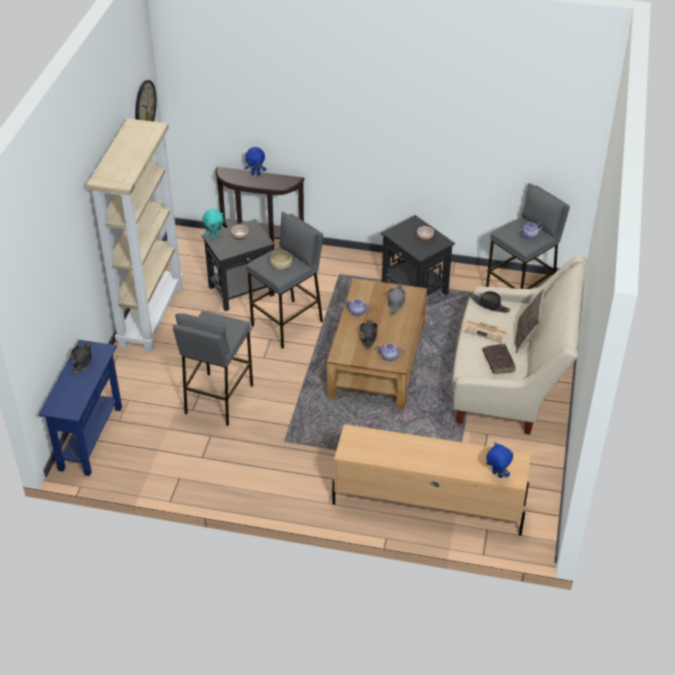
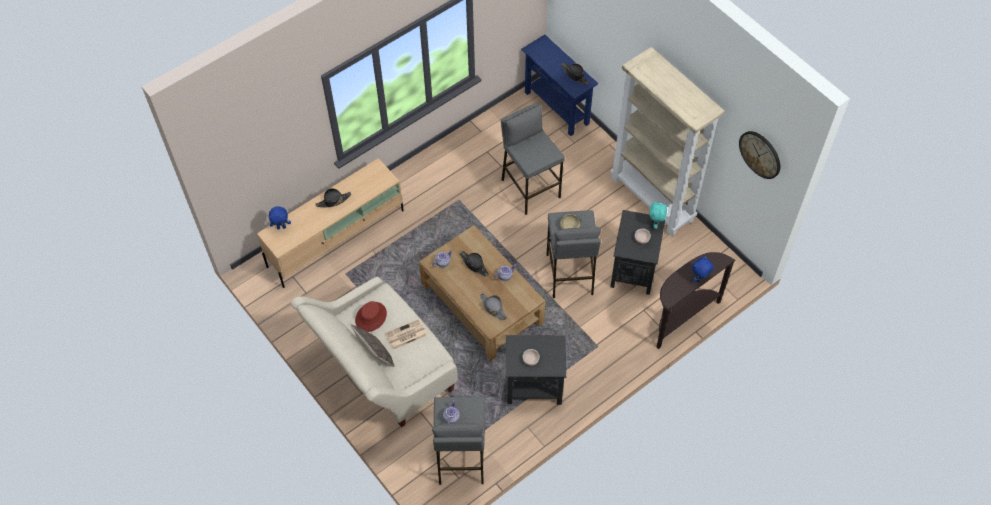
camera: 130 degrees right, 15 degrees up
(490, 305) = (428, 360): black hat -> black hat (333, 201)
(498, 362) = (371, 317): brown book -> red hat

